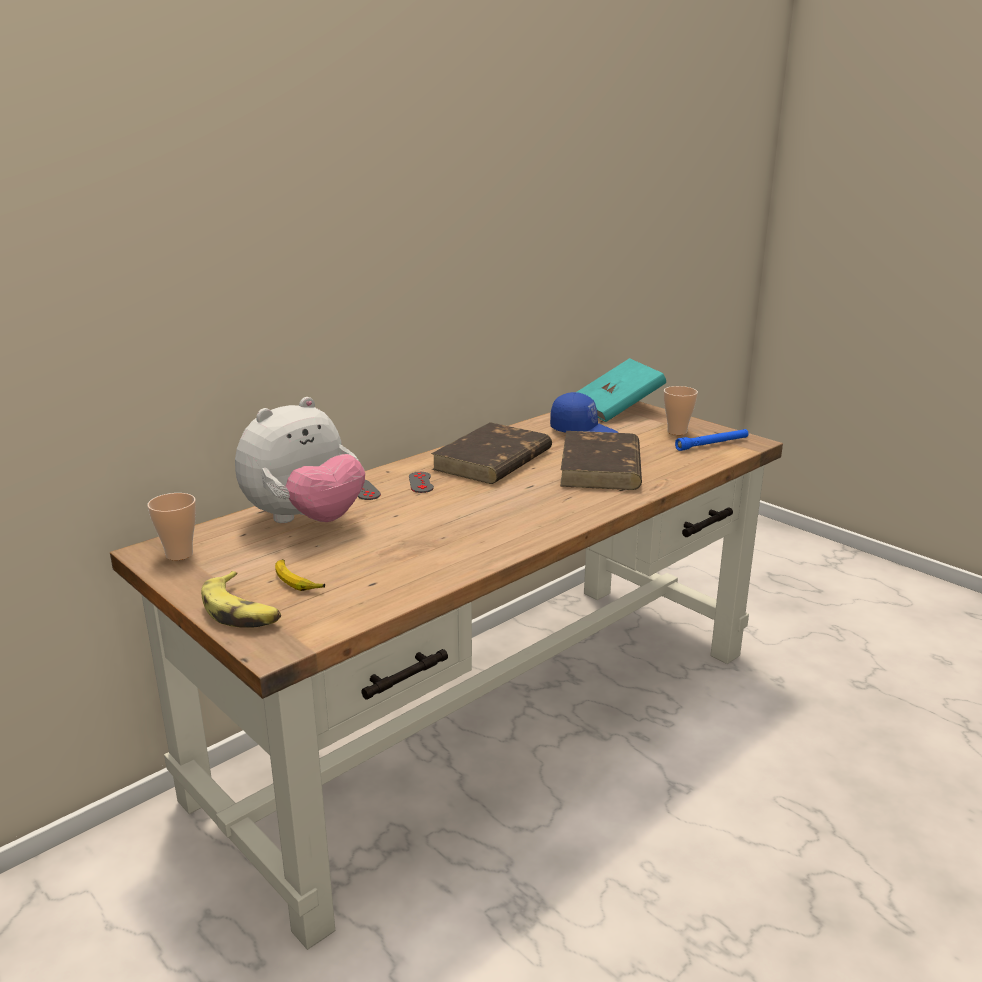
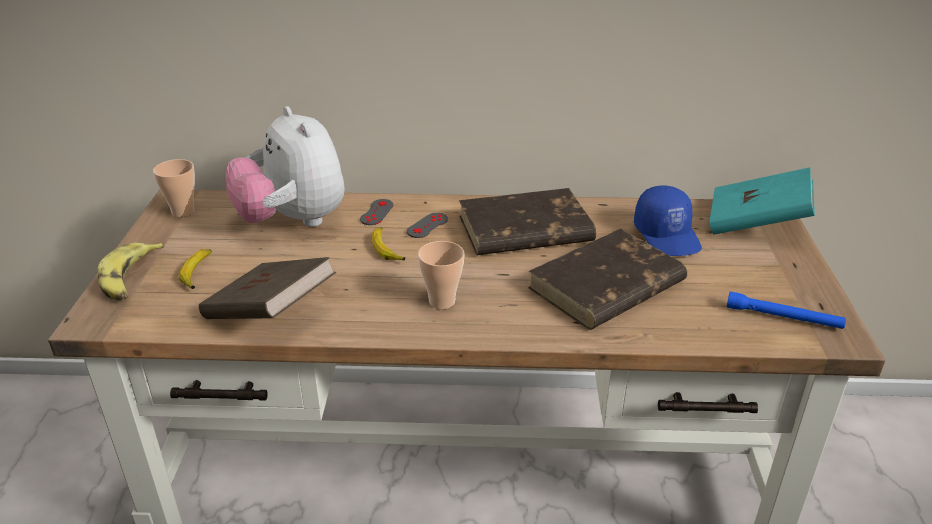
camera: 45 degrees right, 10 degrees up
(305, 520) = (293, 221): plush toy -> plush toy turned 60 degrees clockwise
(420, 573) = (270, 314): none -> brown book
(421, 505) = (387, 249): none -> banana
(677, 432) = (771, 282): cup -> cup (442, 301)

